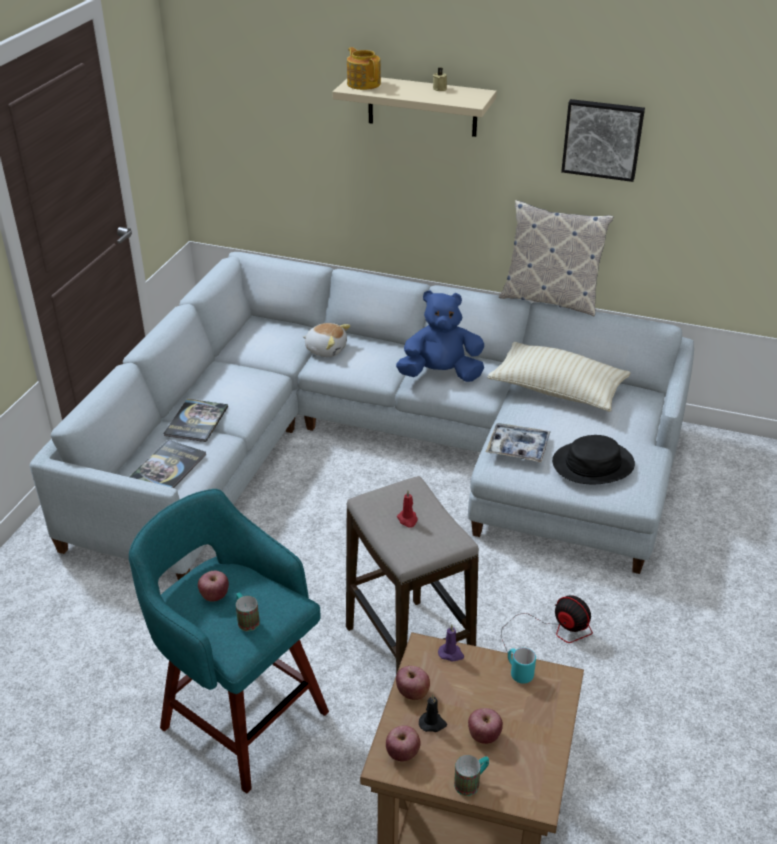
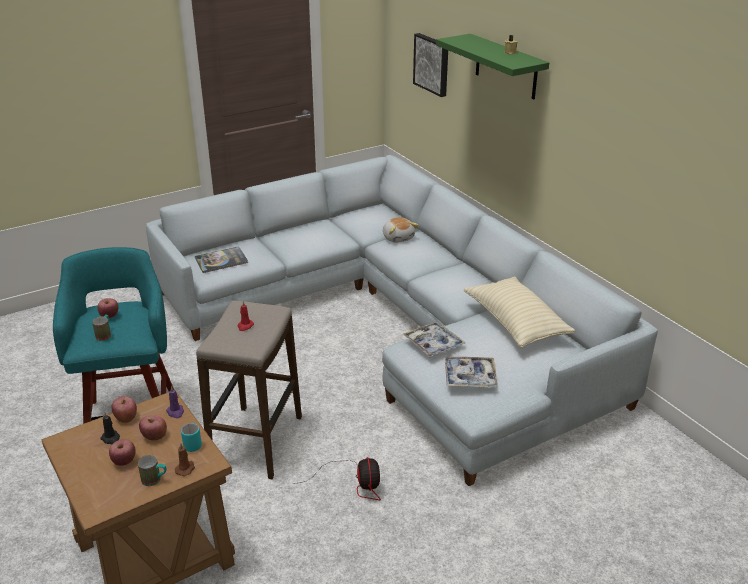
camera: 40 degrees right, 5 degrees down
(196, 421) = (268, 244): book -> none
(363, 83) = (465, 39): teapot -> none
(403, 753) = (75, 442): apple -> apple (154, 436)
(422, 106) = (506, 66): beige shelf -> green shelf
(441, 374) = (449, 280): blue plush toy -> none
(471, 782) = (81, 478): mug -> mug (155, 480)
(550, 299) = (557, 253): pillow -> none
(550, 700) = (185, 469): none -> brown candle
(592, 464) = (470, 377): black hat -> tray
(602, 139) = (613, 120): picture -> picture (432, 64)

